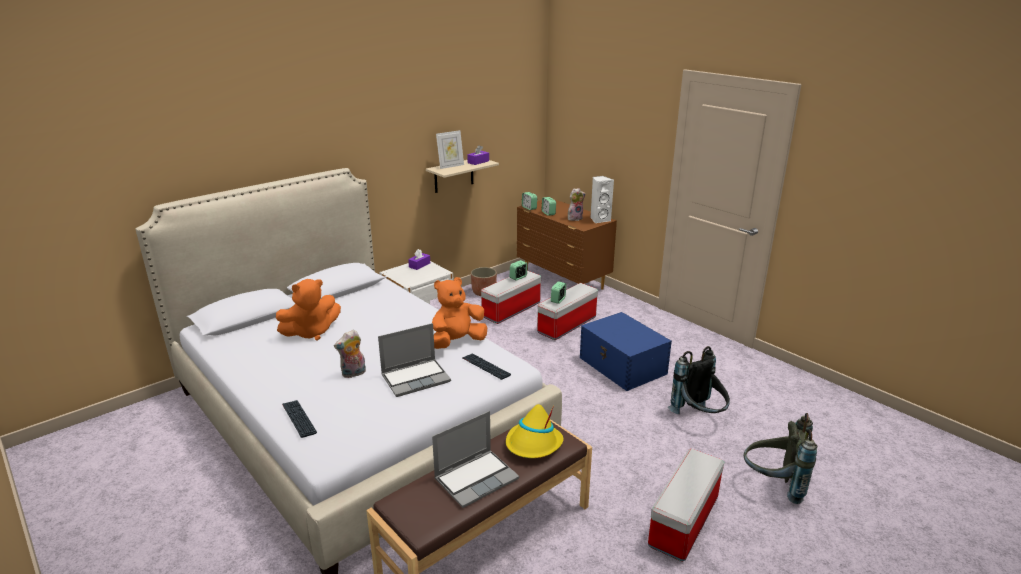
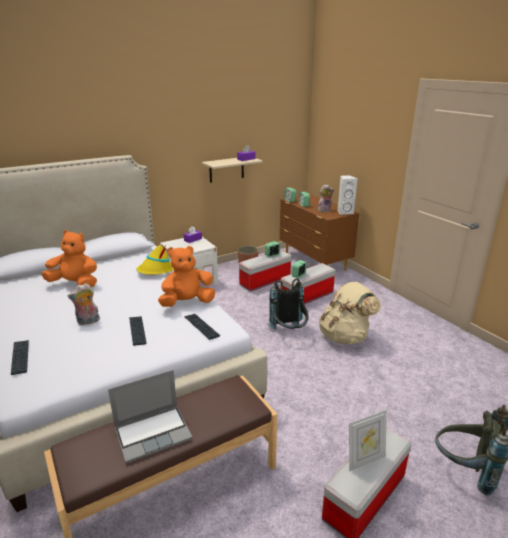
camera: 10 degrees right, 0 degrees up
(311, 332) = (75, 284): orange plush toy -> orange plush toy turned 150 degrees counterclockwise
(416, 378) = (137, 331): laptop -> keyboard
(450, 166) = (222, 161): picture frame -> picture frame (364, 460)
(533, 444) = (220, 405): yellow hat -> yellow hat (156, 271)
(623, 366) = (345, 336): blue storage box -> beige backpack
(699, 417) = (404, 391): black backpack -> black backpack (289, 333)

